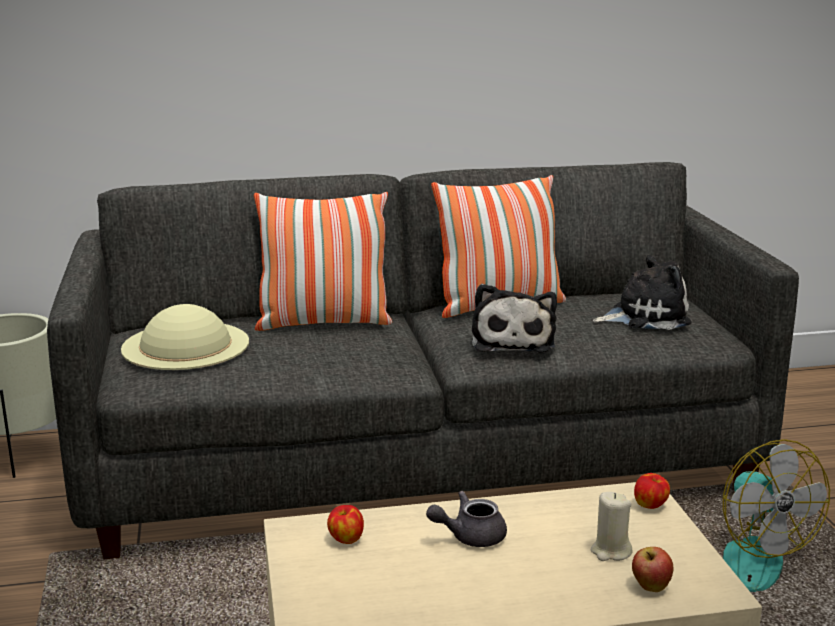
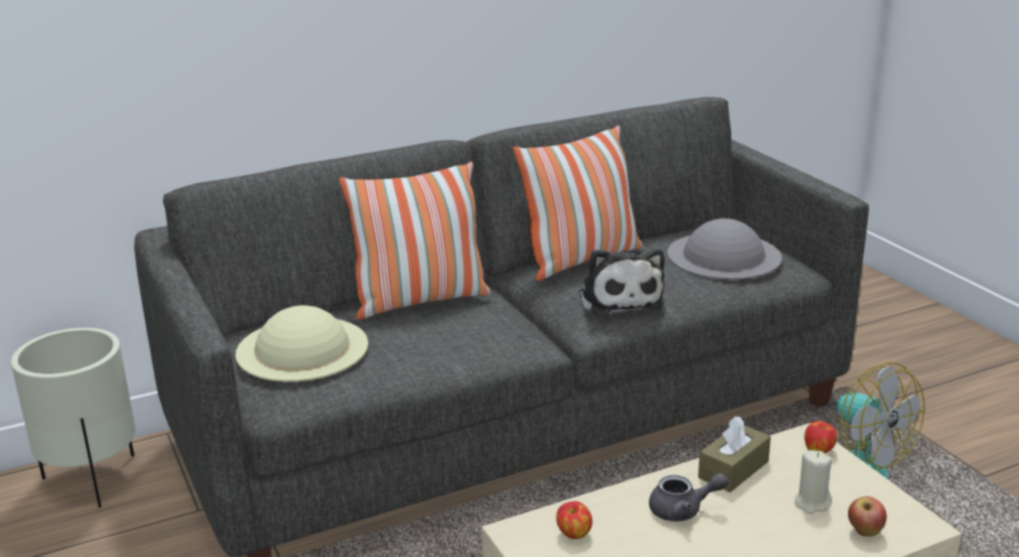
camera: 15 degrees left, 5 degrees up
(470, 536) = (683, 510): grey teapot -> grey teapot turned 150 degrees counterclockwise
(547, 509) = (733, 470): none -> brown tissue box
(645, 316) = (724, 255): plush toy -> grey hat

